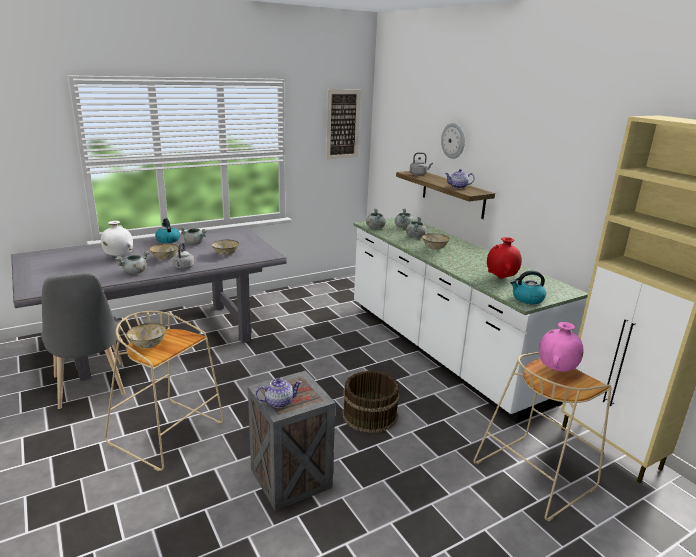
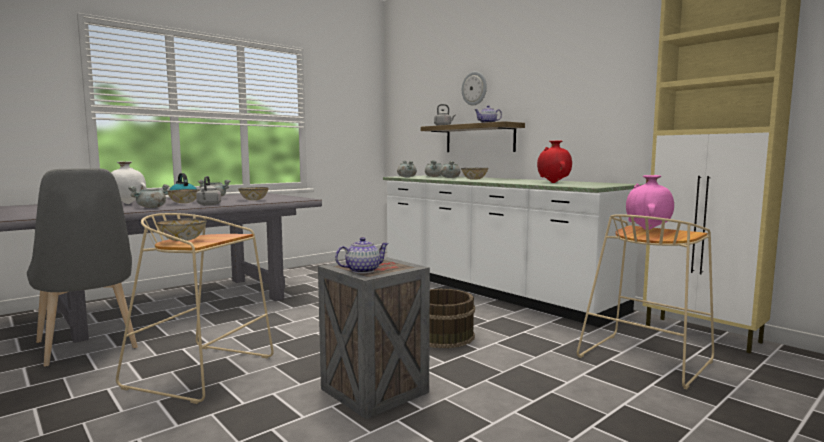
camera: 10 degrees left, 15 degrees down
(342, 124) = (359, 99): picture -> none
(527, 299) = (590, 185): kettle -> none

